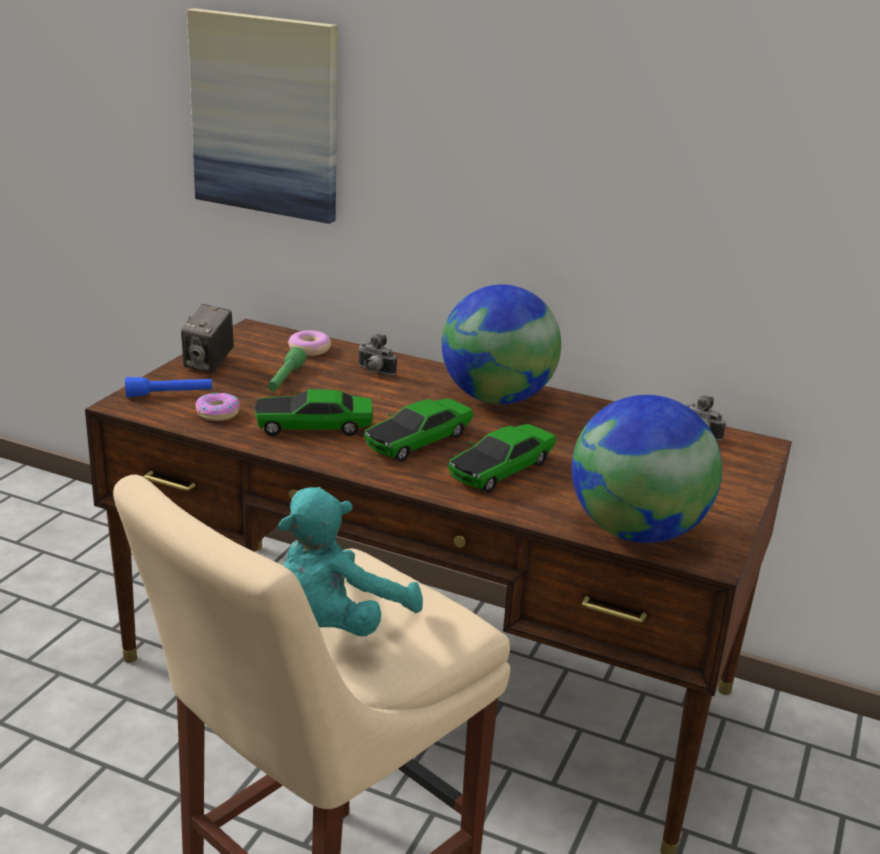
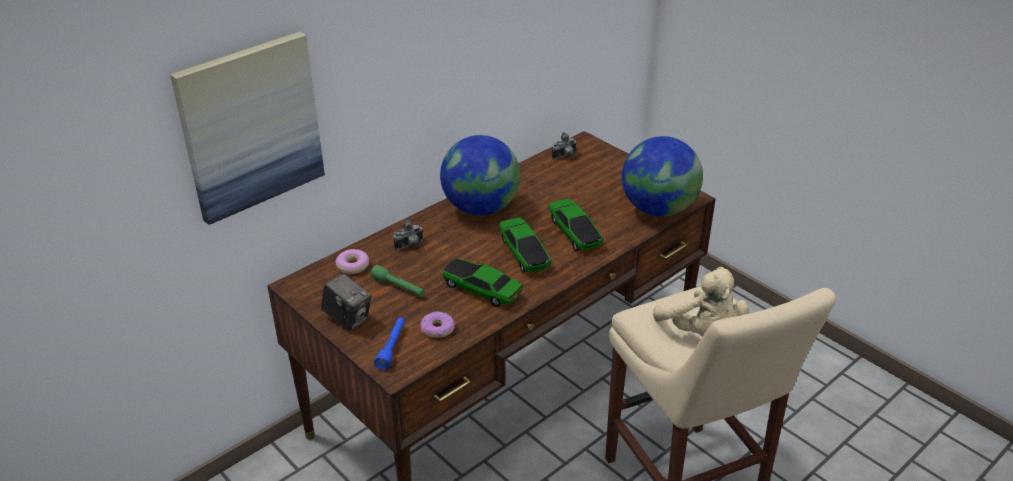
camera: 65 degrees left, 10 degrees up
(314, 427) = (482, 290): toy car -> toy car turned 105 degrees clockwise
(336, 624) = (702, 333): turquoise plush toy -> beige plush toy

